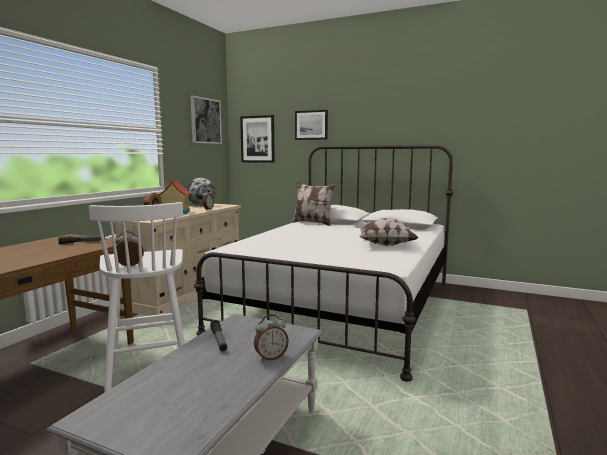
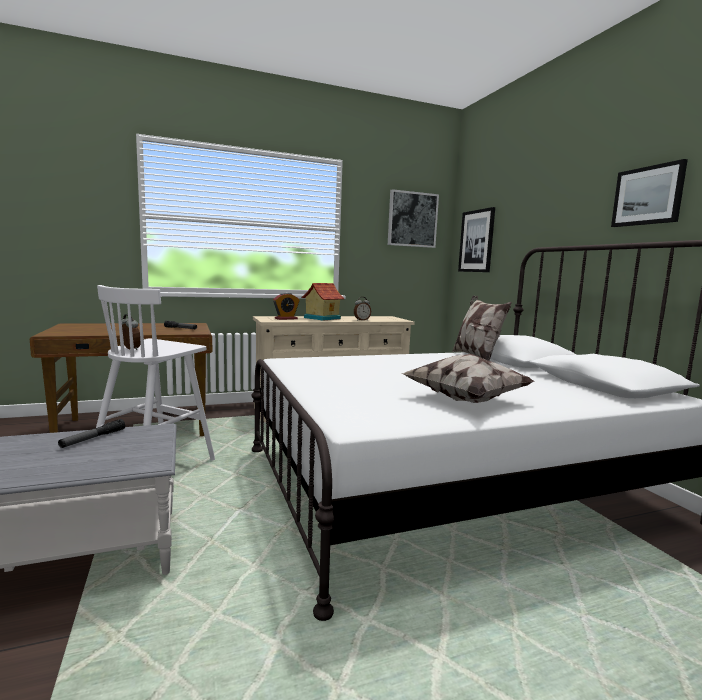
camera: 45 degrees right, 0 degrees up
(201, 206) = (372, 317): globe -> none
(271, 357) = (62, 471): alarm clock -> none
(311, 125) = (534, 217): picture -> picture (648, 196)

